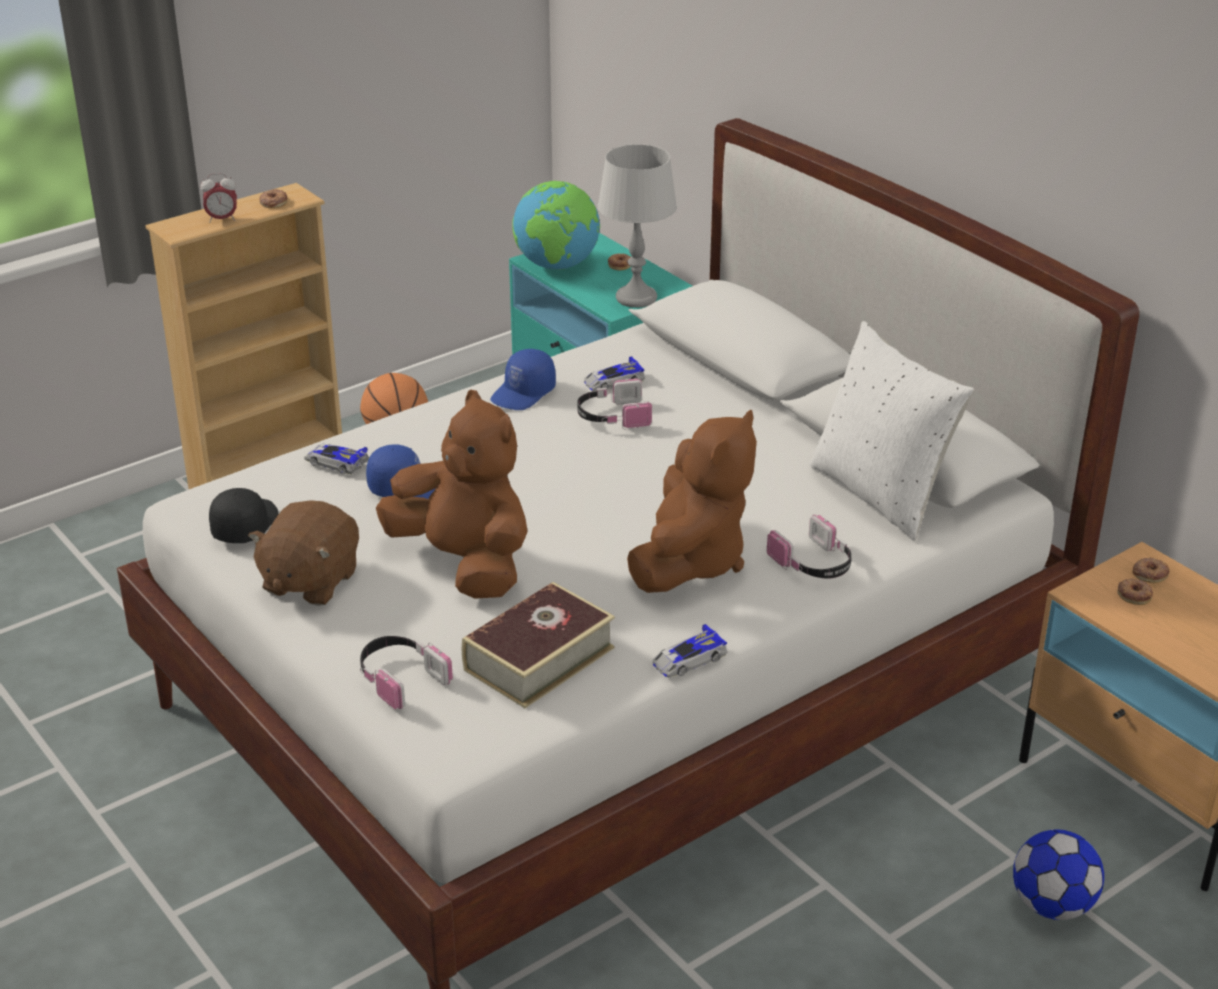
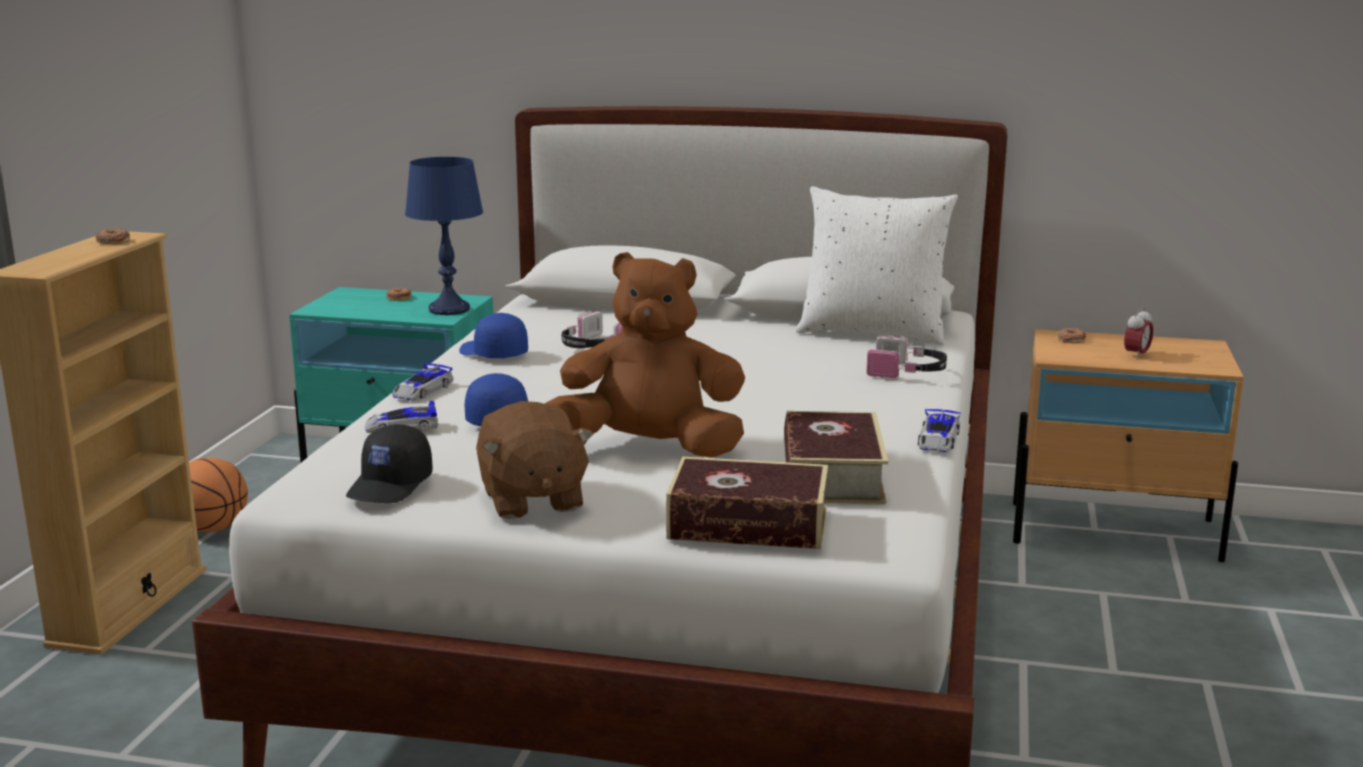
camera: 40 degrees left, 15 degrees down
(222, 219) = (76, 257): alarm clock -> alarm clock (1136, 355)
(244, 525) = (391, 486): black cap -> black cap turned 135 degrees counterclockwise
(400, 678) = (748, 523): headphones -> book
(524, 393) = (492, 353): blue cap -> blue cap turned 135 degrees clockwise
(557, 266) = (343, 308): globe -> none
(613, 381) = (554, 331): toy car -> toy car (421, 391)
(635, 298) = (449, 310): grey table lamp -> blue table lamp
(690, 561) = (822, 395): brown plush toy -> none
(1052, 905) = (1166, 607): football -> none
(1134, 594) = (1084, 349): donut -> none

